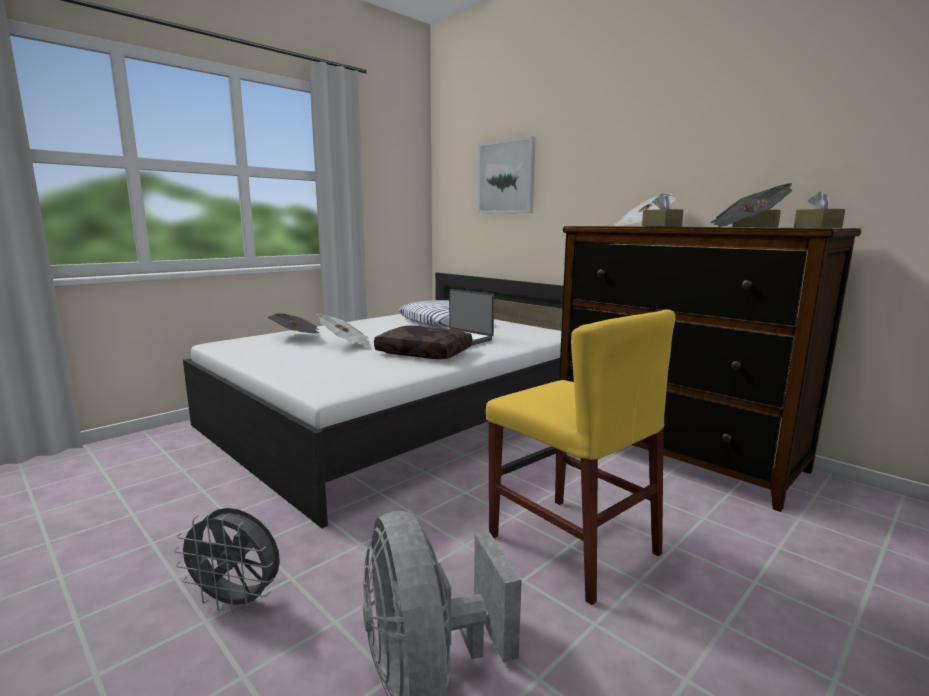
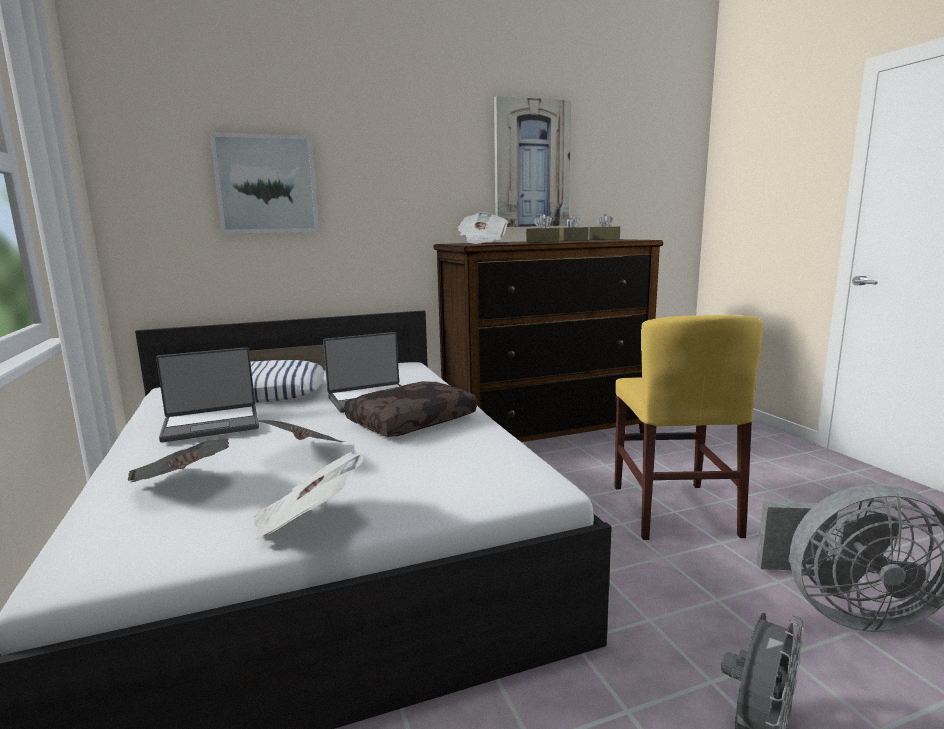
camera: 65 degrees left, 0 degrees up
(378, 325) = (211, 424): none -> laptop
(572, 544) = (673, 510): yellow chair -> yellow chair turned 105 degrees clockwise
(742, 133) = (531, 164): none -> picture
(747, 227) = (595, 240): newspaper -> newspaper (307, 522)

